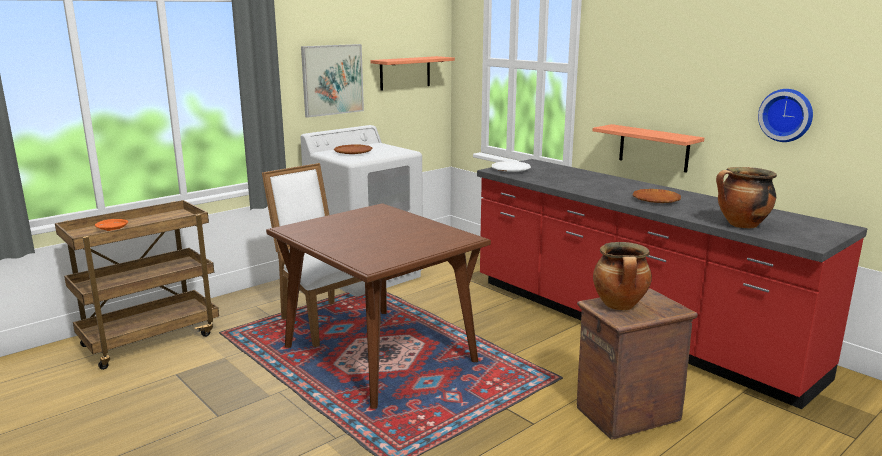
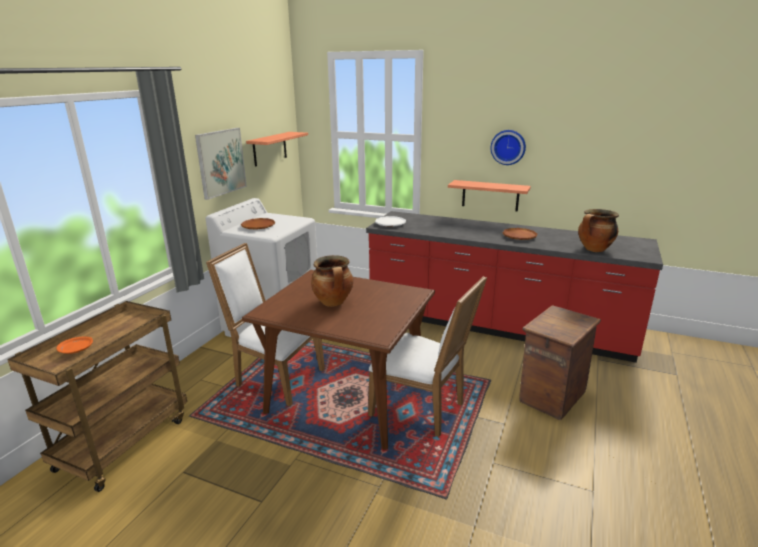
camera: 25 degrees left, 5 degrees up
(450, 385) = (422, 409): none -> white chair
(620, 306) = (553, 325): cooking pot -> cooking pot (334, 303)
(786, 115) = (592, 167): wall clock -> wall clock (508, 147)

